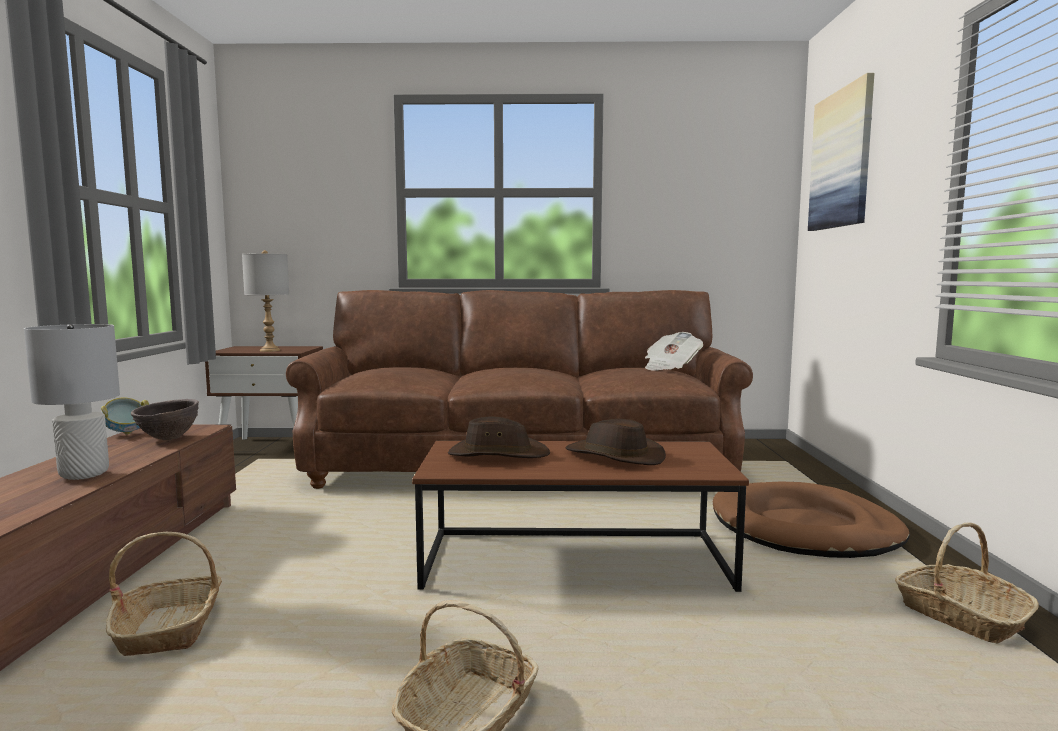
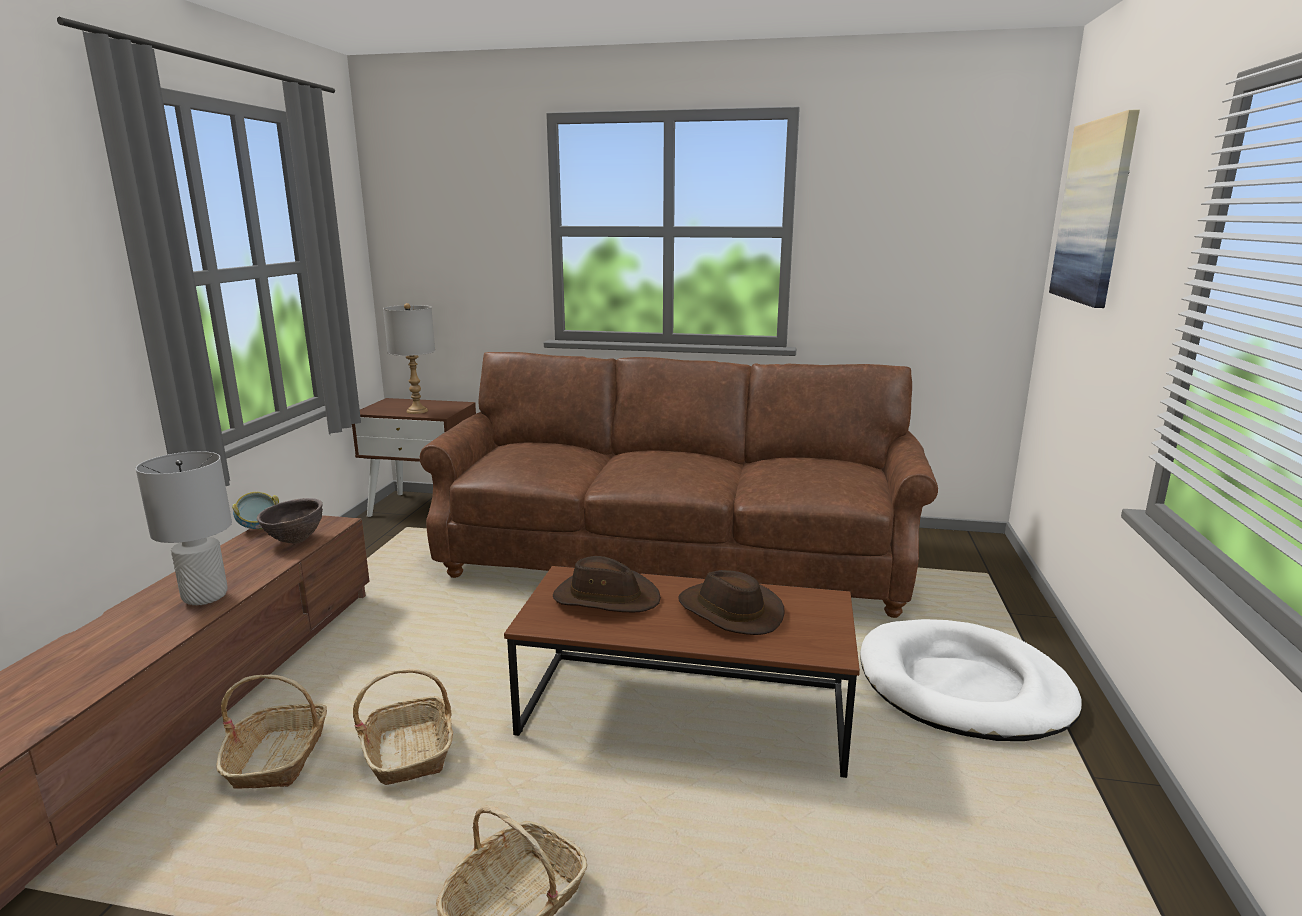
camera: 10 degrees right, 10 degrees up
(670, 367) = (847, 465): newspaper -> none
(805, 528) = (963, 686): brown dog bed -> white dog bed
(960, 616) = (1086, 844): basket -> basket (410, 752)

